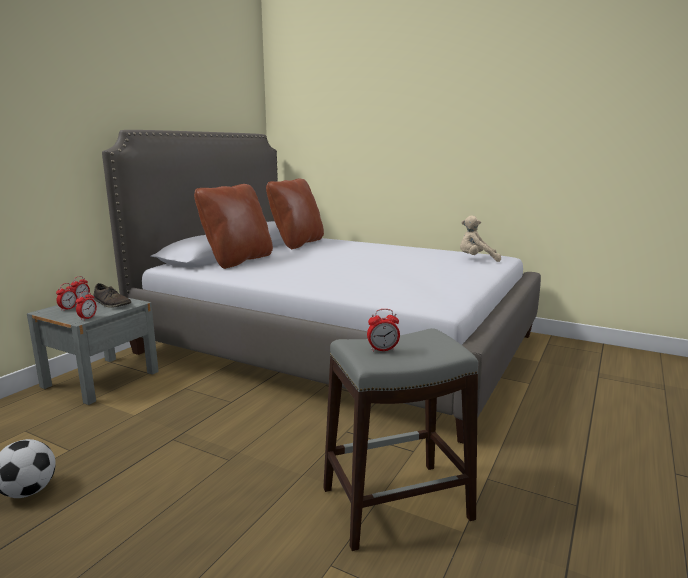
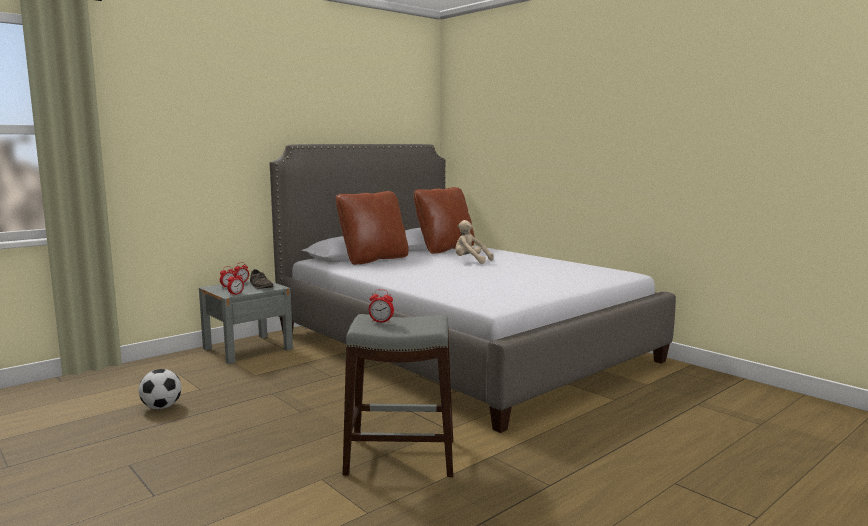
camera: 20 degrees right, 5 degrees down
(476, 259) = (597, 274): beige plush toy -> beige plush toy (470, 261)

